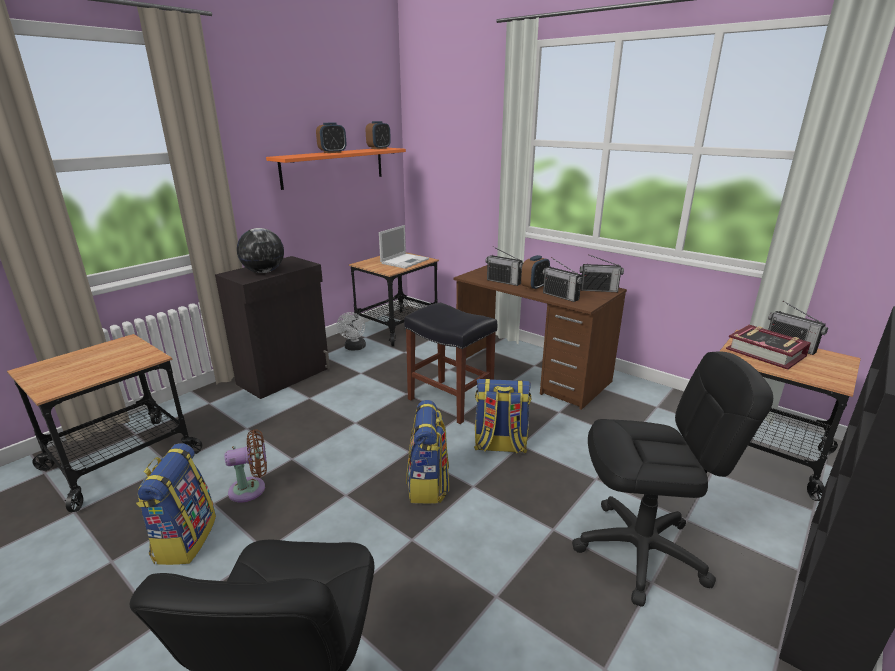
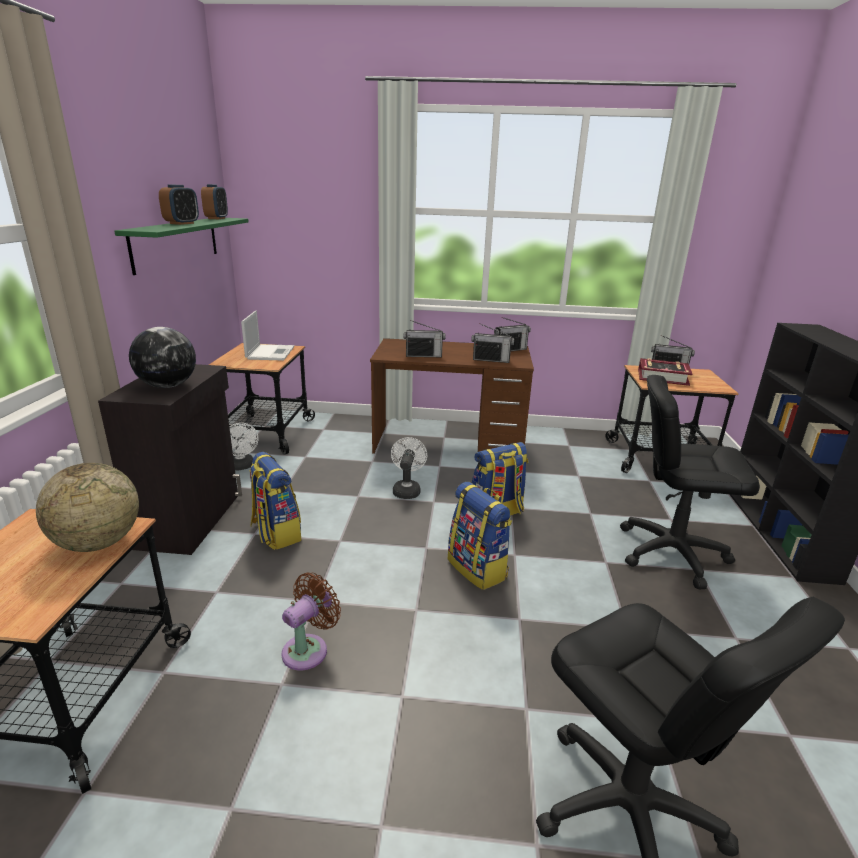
camera: 35 degrees left, 0 degrees up
(129, 362) = (98, 543): none -> globe
(184, 539) = (296, 734): backpack -> backpack (275, 533)
(333, 167) = (176, 243): orange shelf -> green shelf
(449, 400) = (407, 490): black stool -> white fan
(534, 287) = (457, 356): alarm clock -> none
(640, 552) = (671, 552): black office chair -> black office chair turned 135 degrees counterclockwise

